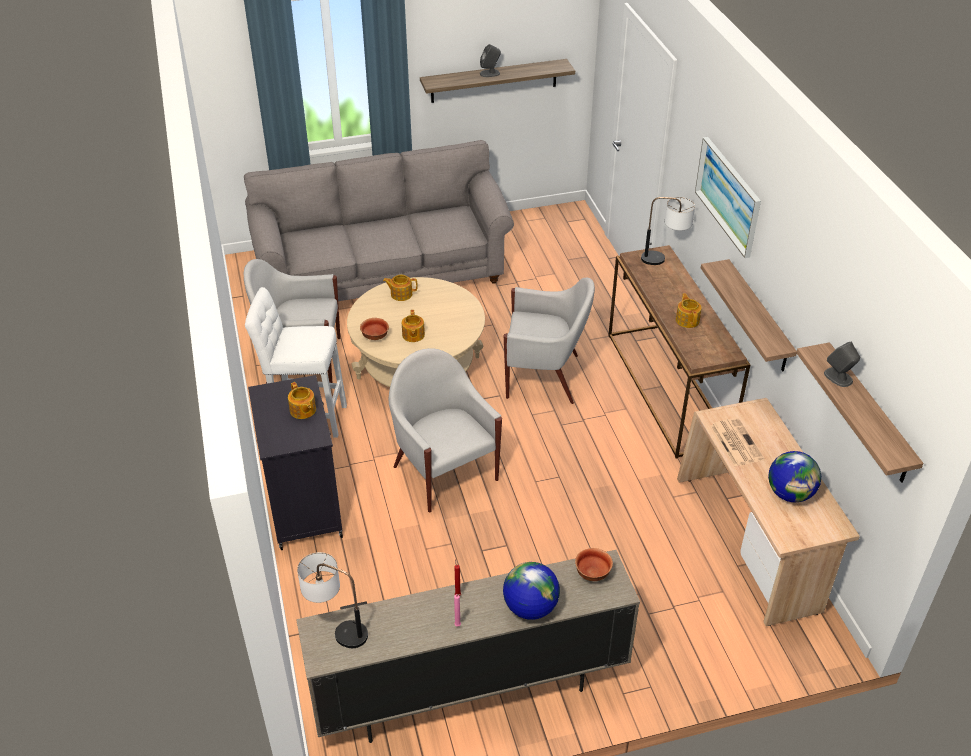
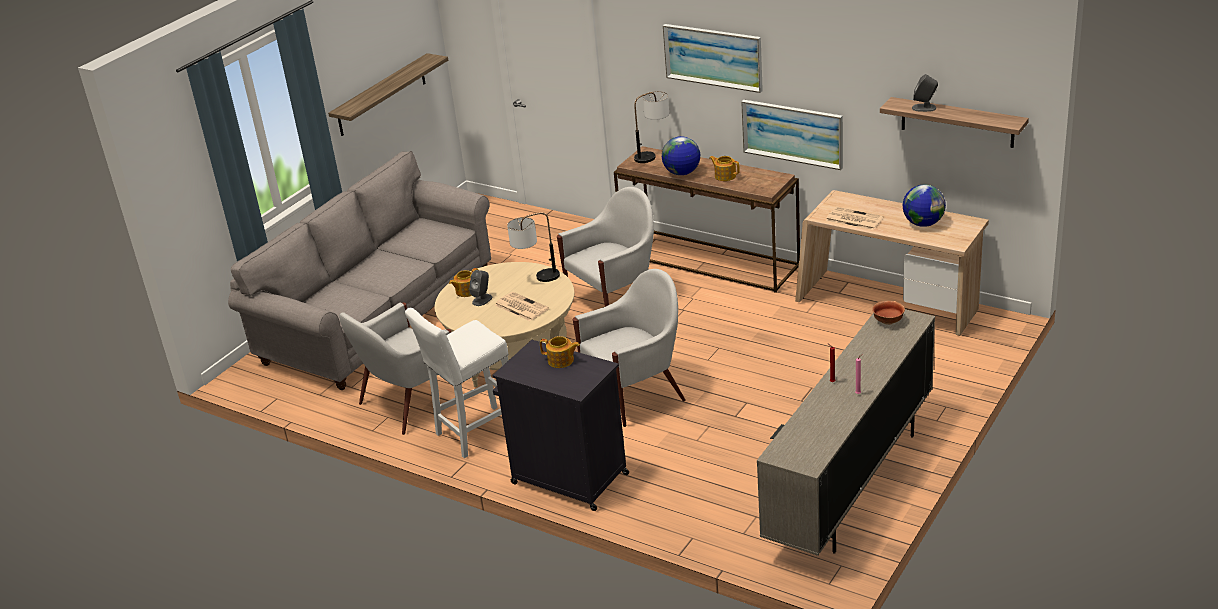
camera: 40 degrees left, 10 degrees down
(337, 629) = (791, 446): table lamp -> table lamp (536, 279)
(375, 336) = (492, 324): bowl -> none
(413, 335) = (520, 307): teapot -> newspaper
(444, 472) = (637, 394): white armchair -> white armchair turned 135 degrees clockwise
(490, 73) = (383, 86): grey speaker -> grey speaker (482, 299)
(530, 607) = (883, 358): globe -> globe (682, 173)
(758, 317) = (792, 133): shelf -> picture

